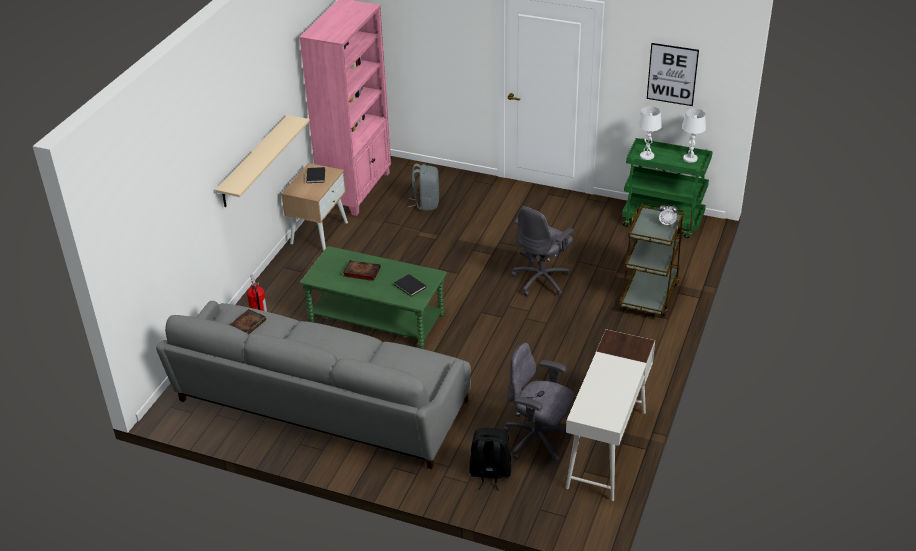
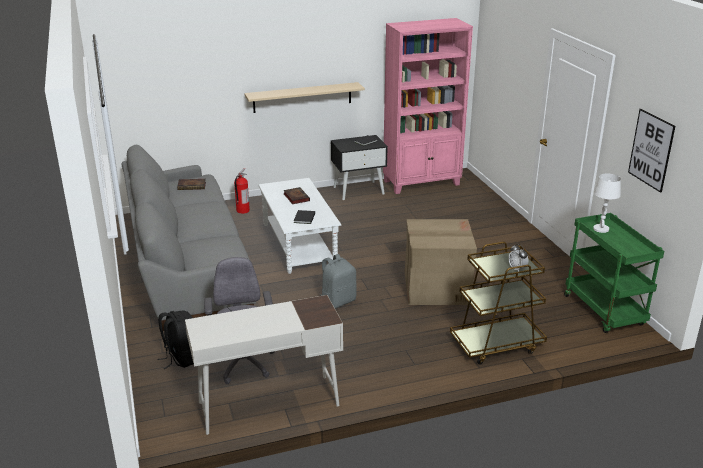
camera: 50 degrees right, 10 degrees down
(319, 232) = (359, 190): beige nightstand -> black nightstand
(376, 318) = (299, 244): green coffee table -> white coffee table
(426, 203) = (449, 209): grey backpack -> grey backpack (338, 301)
(542, 280) = (436, 288): grey office chair -> cardboard box
(690, 158) = (637, 248): white table lamp -> none

